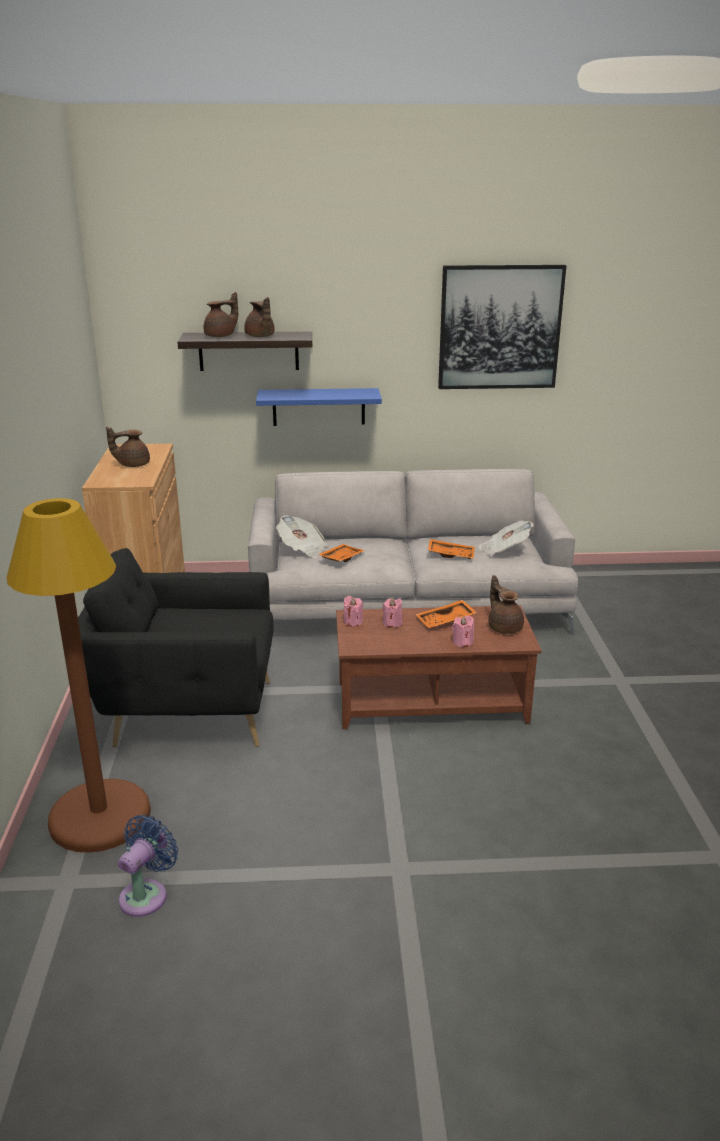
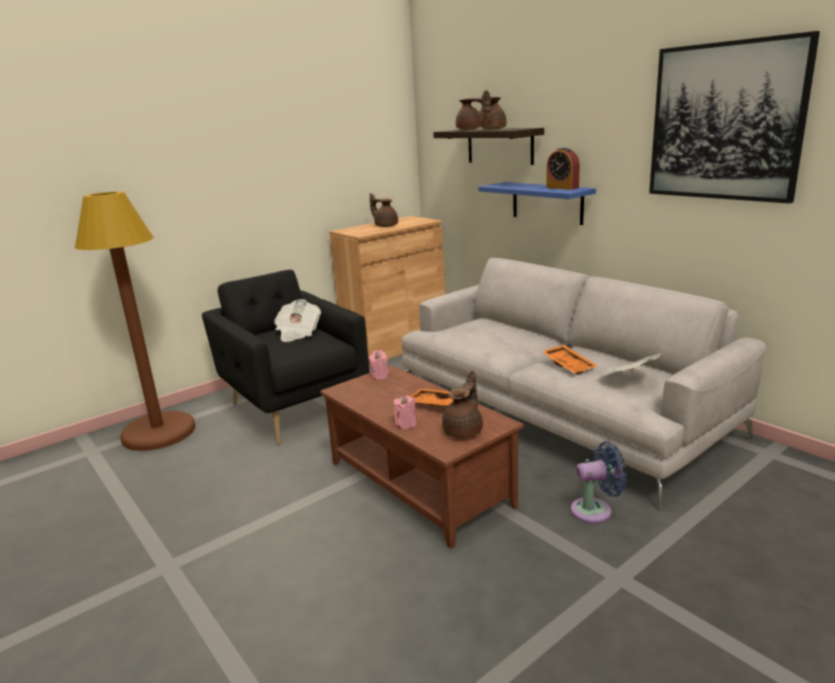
camera: 55 degrees right, 5 degrees down
(146, 894) = (89, 480): blue fan -> blue fan (595, 510)
(302, 549) = (472, 323): newspaper -> newspaper (297, 333)
(340, 558) = (480, 337): orange tray -> none
(350, 391) = (562, 188): none -> alarm clock
(392, 623) = (398, 388): pink candle -> none

